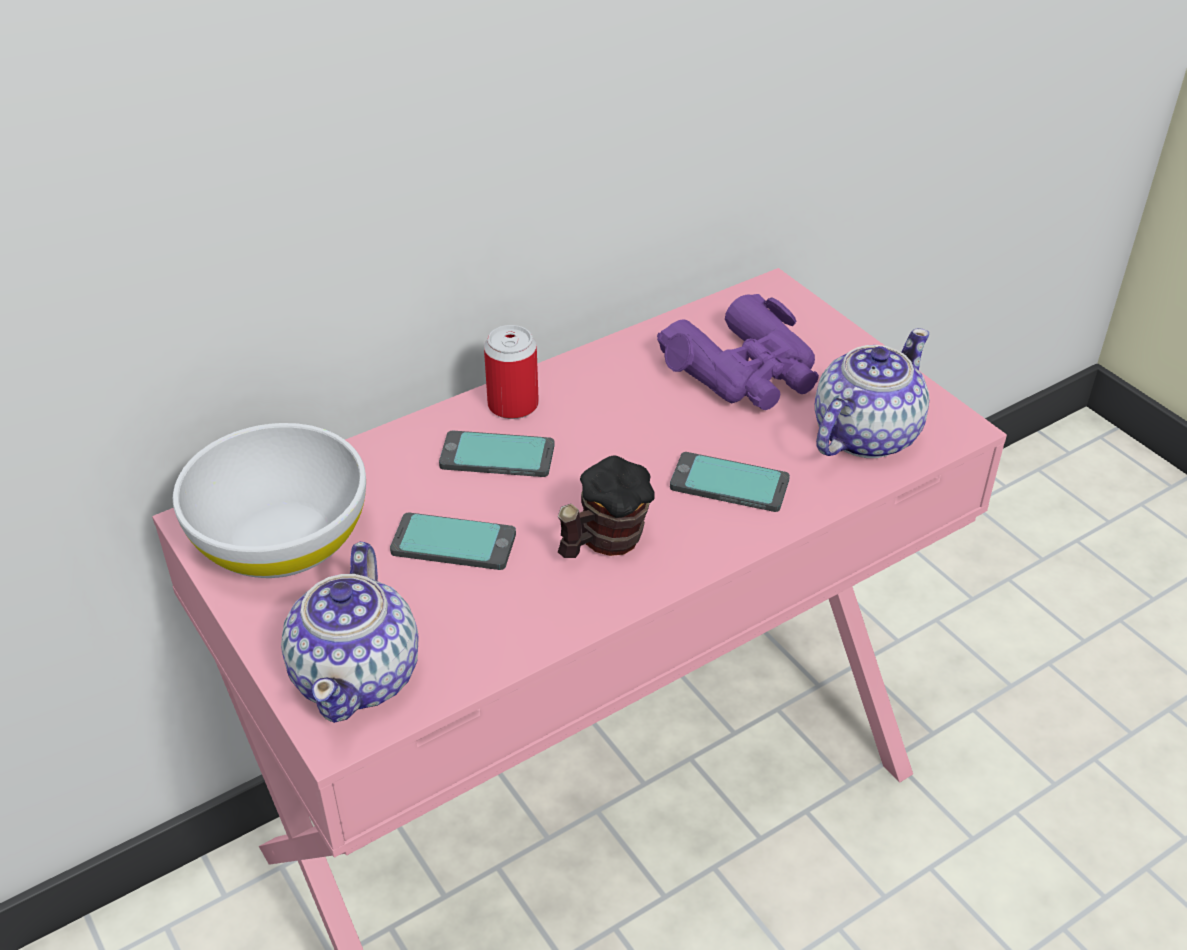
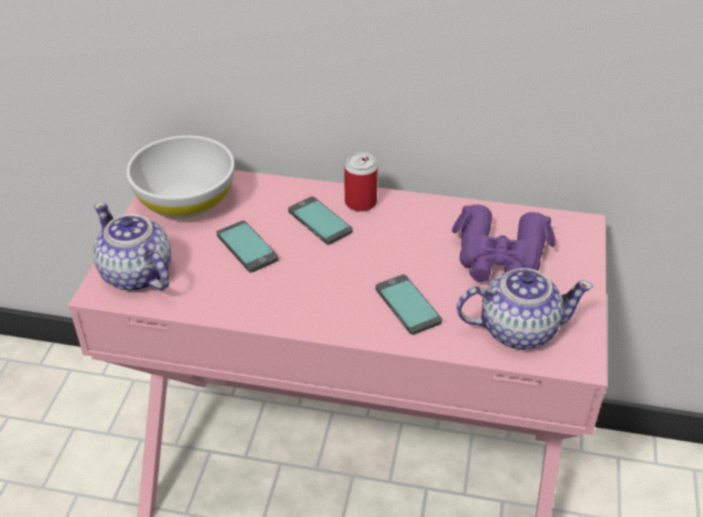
camera: 45 degrees right, 0 degrees up
(358, 675) = (137, 275): teapot -> teapot turned 90 degrees clockwise
(603, 543) = (308, 291): mug -> none

